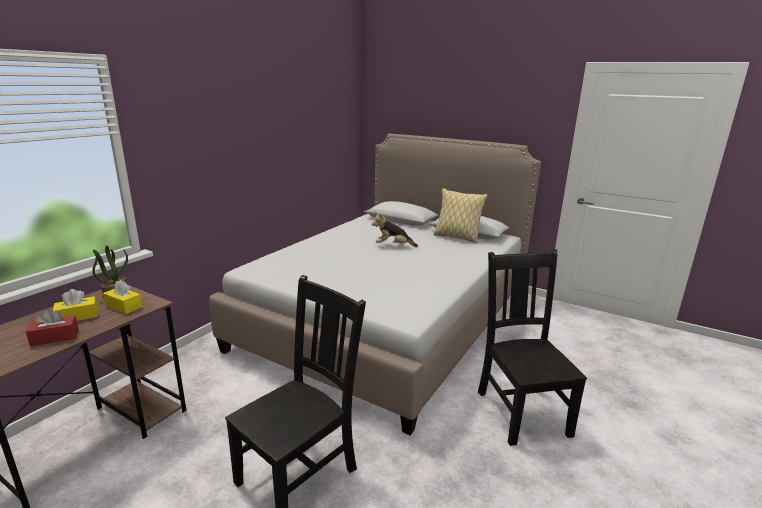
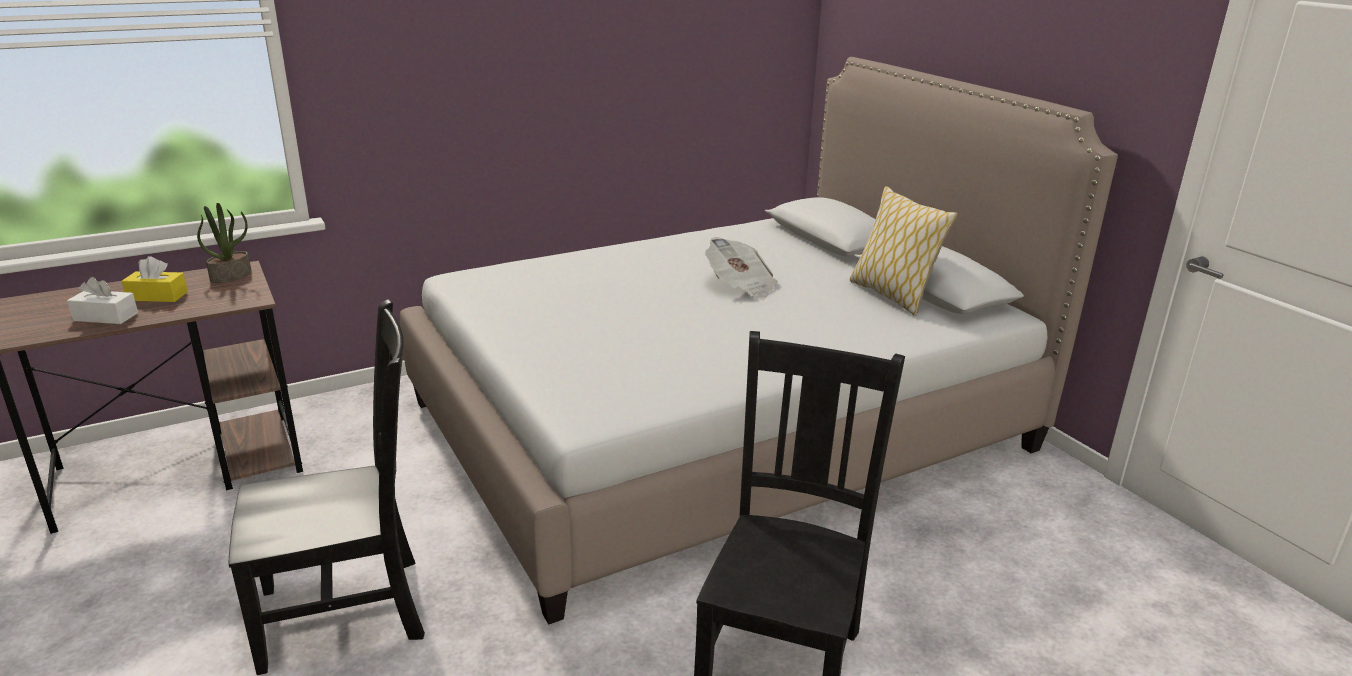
camera: 30 degrees right, 5 degrees up
(55, 337) = (105, 317): red tissue box -> white tissue box
(124, 306) = (217, 295): yellow tissue box -> none
(393, 246) = (741, 287): plush toy -> newspaper

